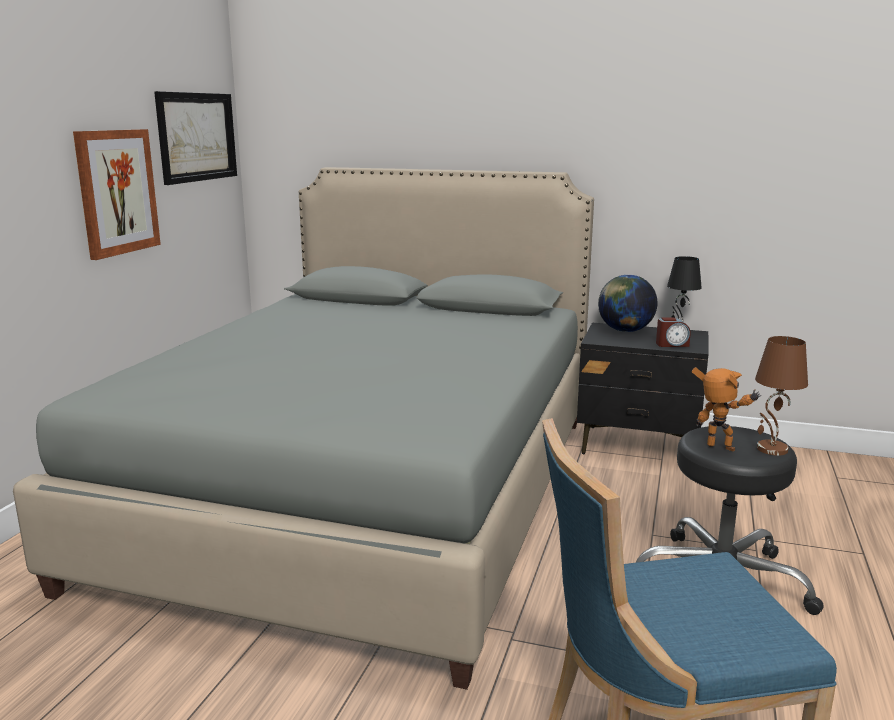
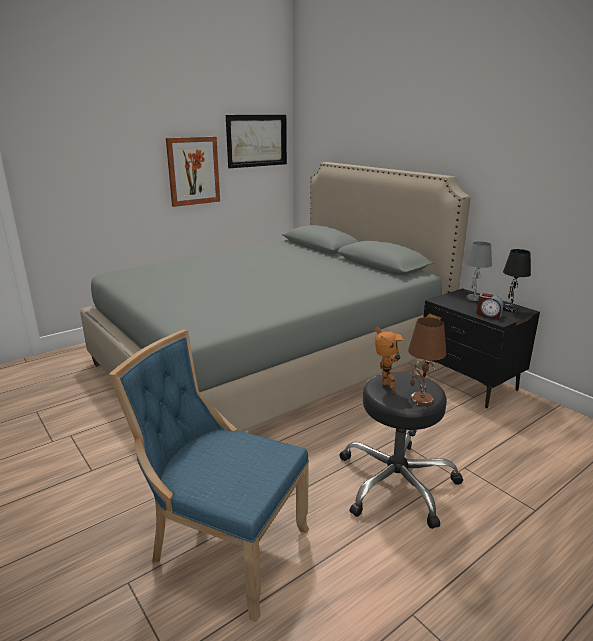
camera: 35 degrees right, 5 degrees up
(625, 331) = (473, 298): globe -> grey table lamp

